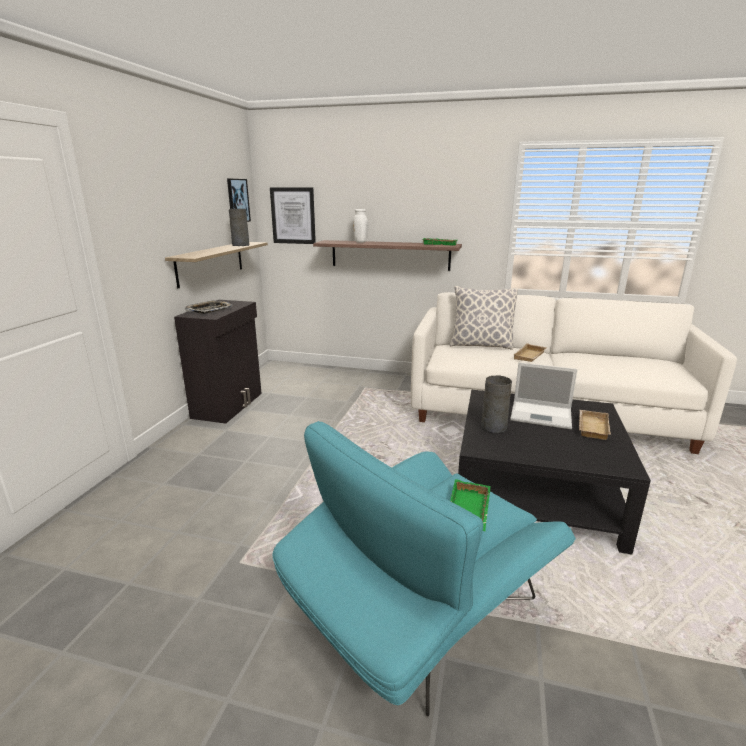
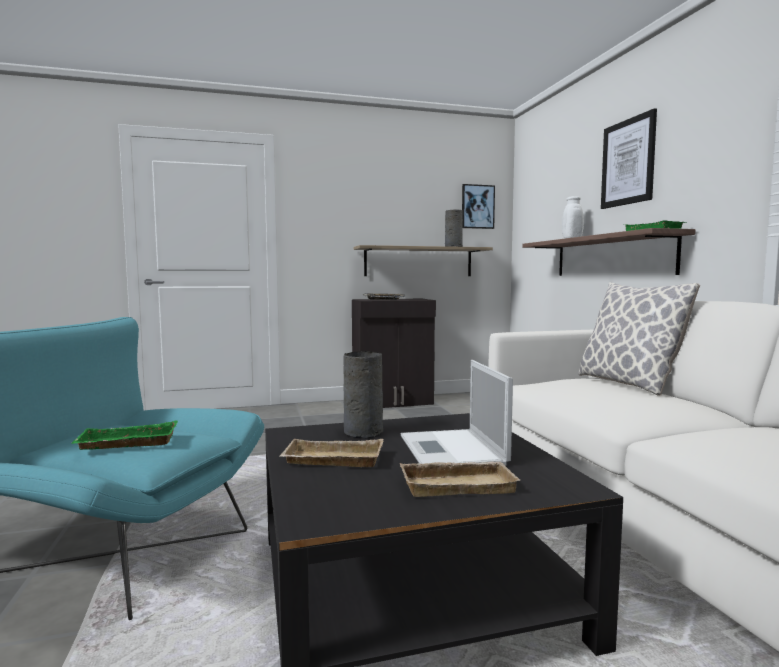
camera: 60 degrees right, 15 degrees down
(293, 215) = (534, 219): picture -> picture (628, 162)
(530, 356) = (644, 402): beige tray -> beige tray (331, 460)

